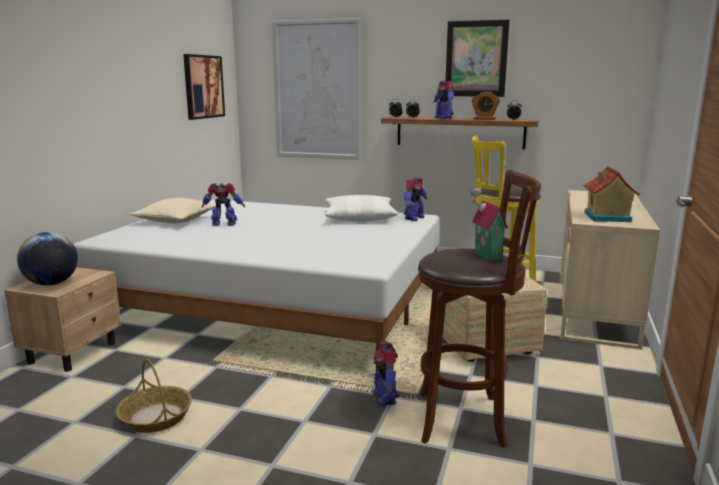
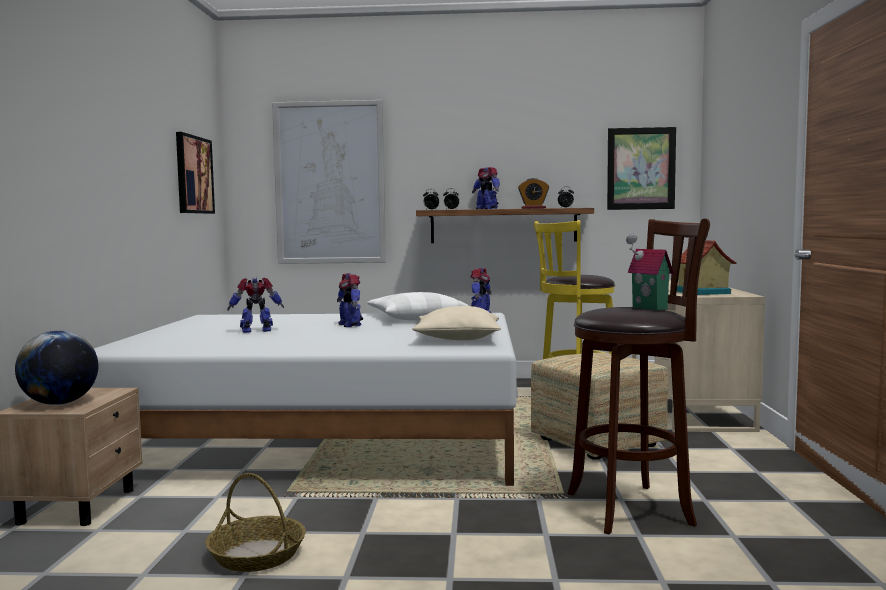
camera: 15 degrees left, 10 degrees down
(175, 221) = (186, 332): beige pillow -> beige pillow (457, 338)
(385, 398) = (530, 501): toy robot -> toy robot (350, 325)
(476, 59) = (517, 144): picture -> picture (641, 168)

